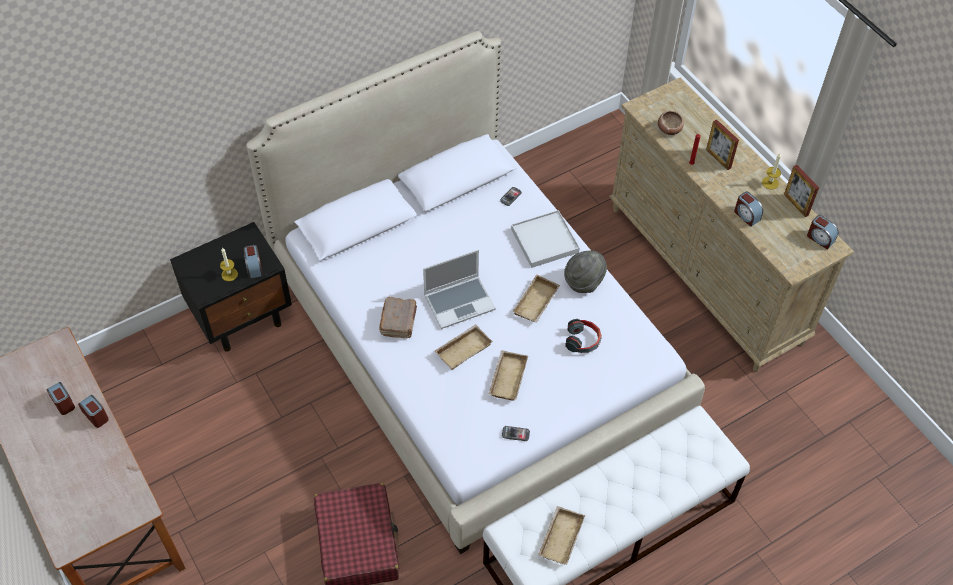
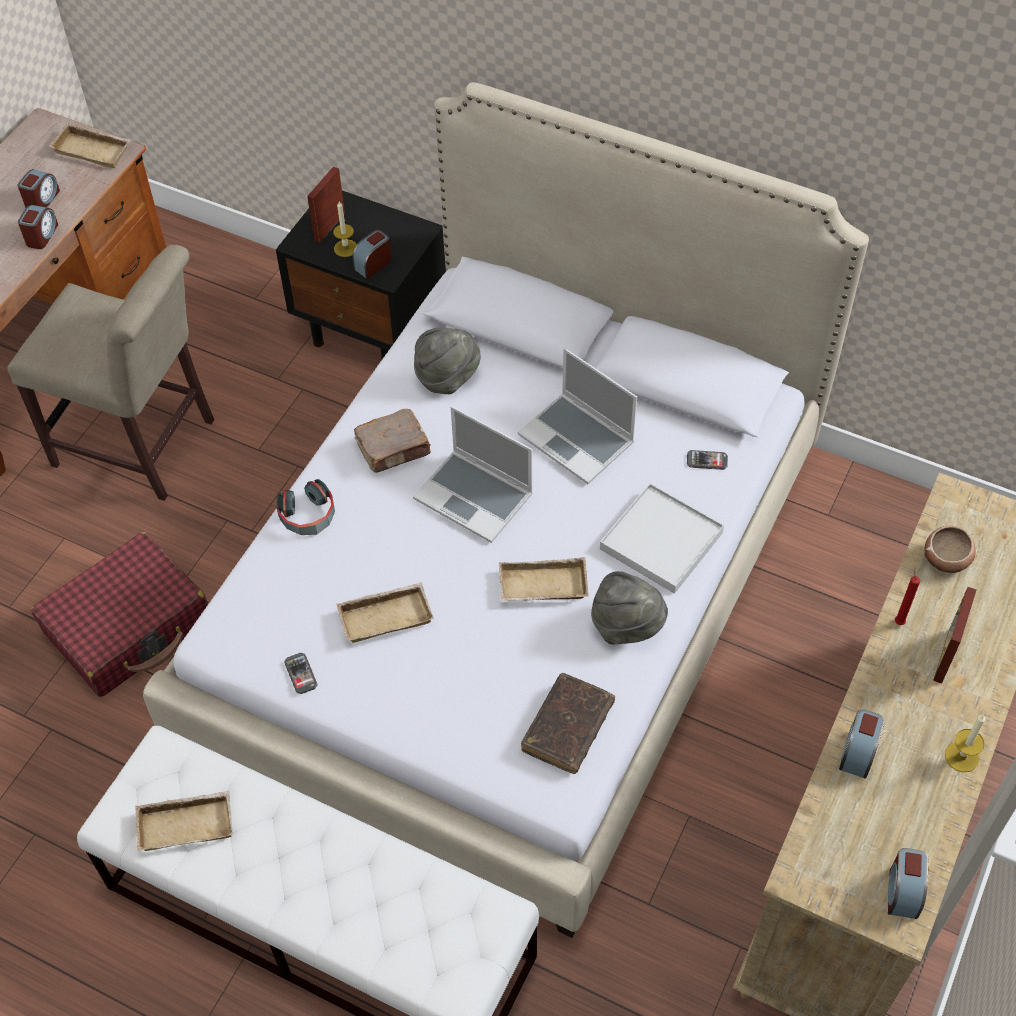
camera: 60 degrees right, 0 degrees up
(227, 477) = (142, 446): none -> beige chair
(368, 274) = (447, 377): none -> grey hat
(456, 240) = (578, 439): none -> laptop
(463, 348) = (399, 540): beige tray -> beige tray (94, 149)
(583, 340) = (518, 678): headphones -> headphones (308, 516)
(625, 335) = (567, 728): none -> brown book
(796, 204) = (947, 819): picture frame -> picture frame (329, 226)

